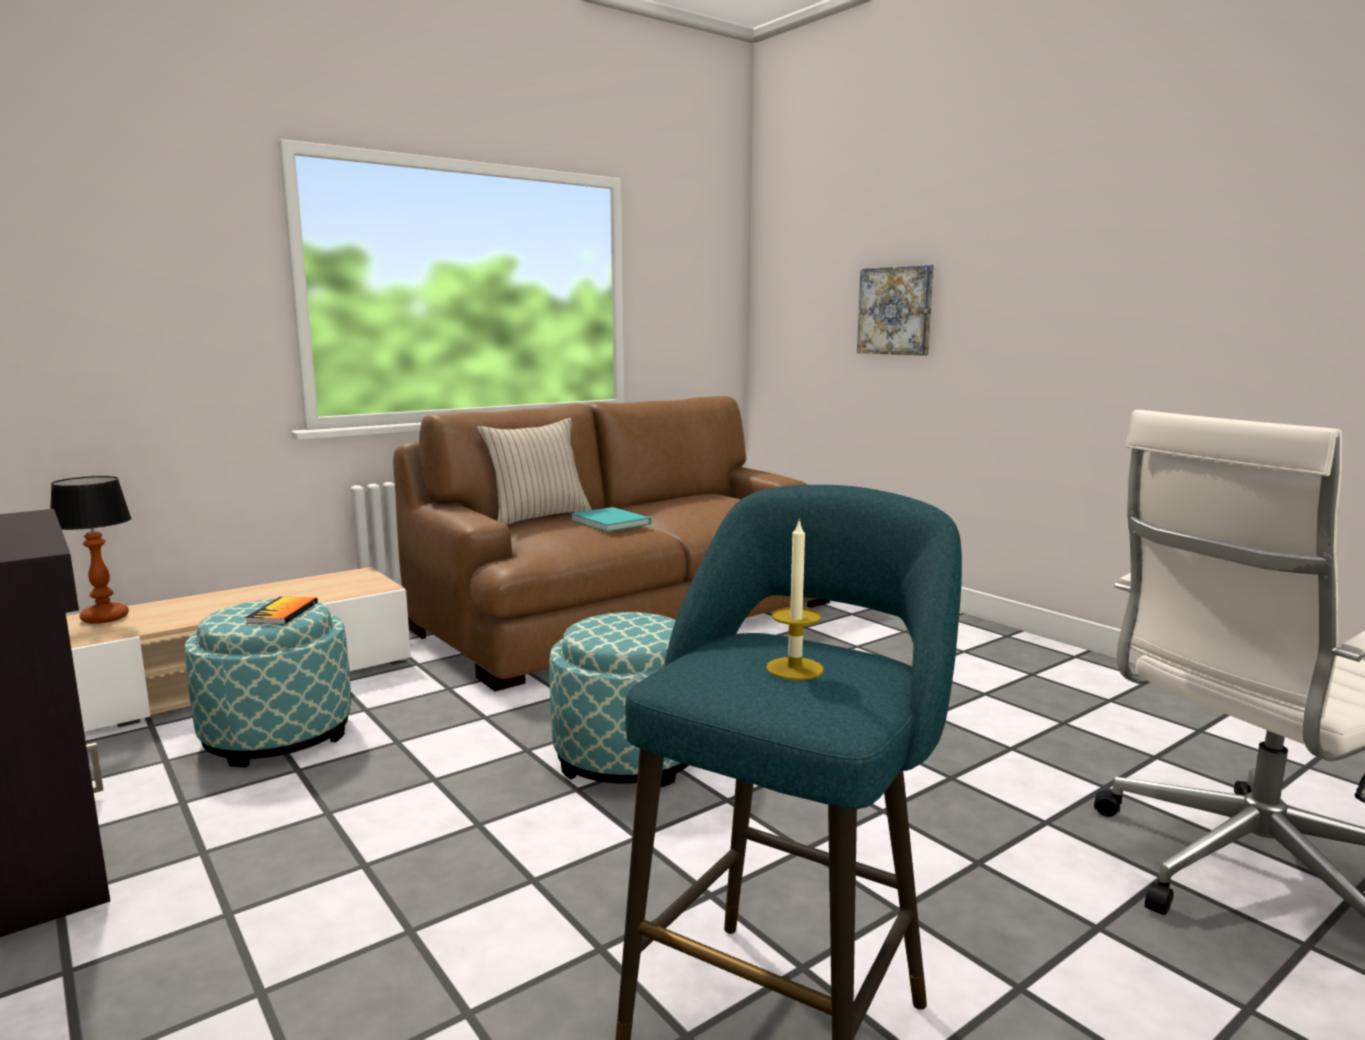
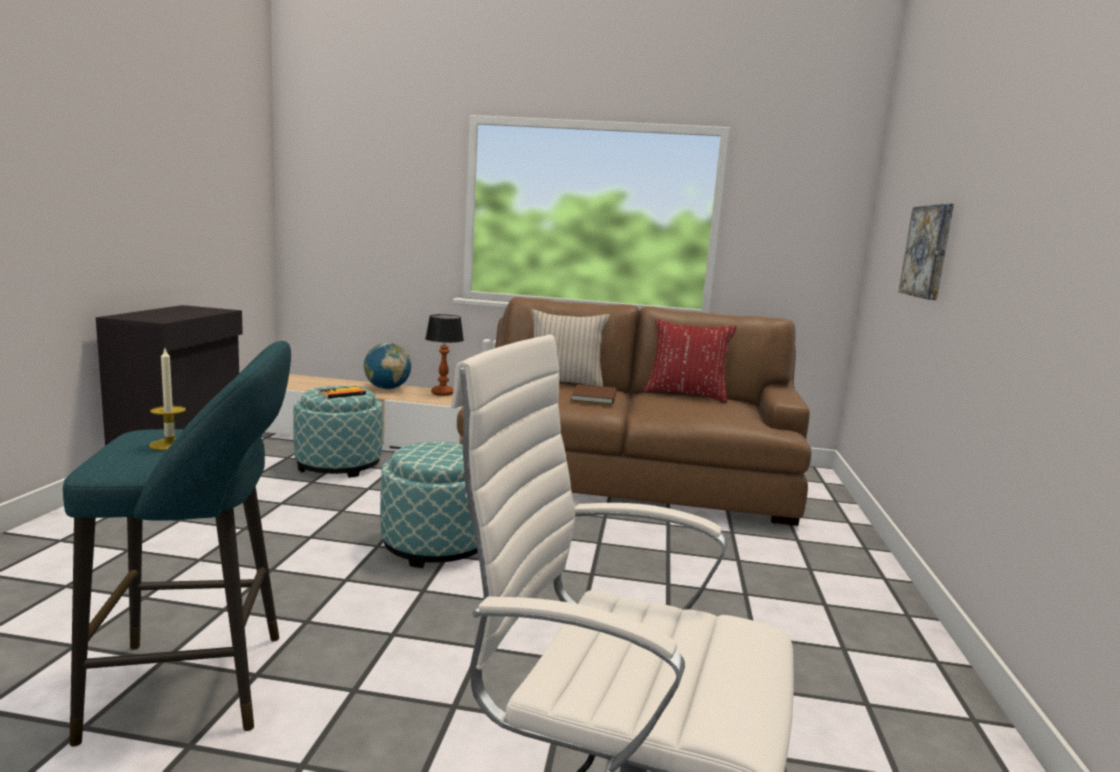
camera: 45 degrees right, 0 degrees up
(104, 618) = (327, 382): table lamp -> table lamp (442, 393)
(235, 598) = (387, 388): none -> globe
(611, 521) = (596, 396): turquoise book -> brown book
(668, 499) = (686, 395): none -> red pillow

